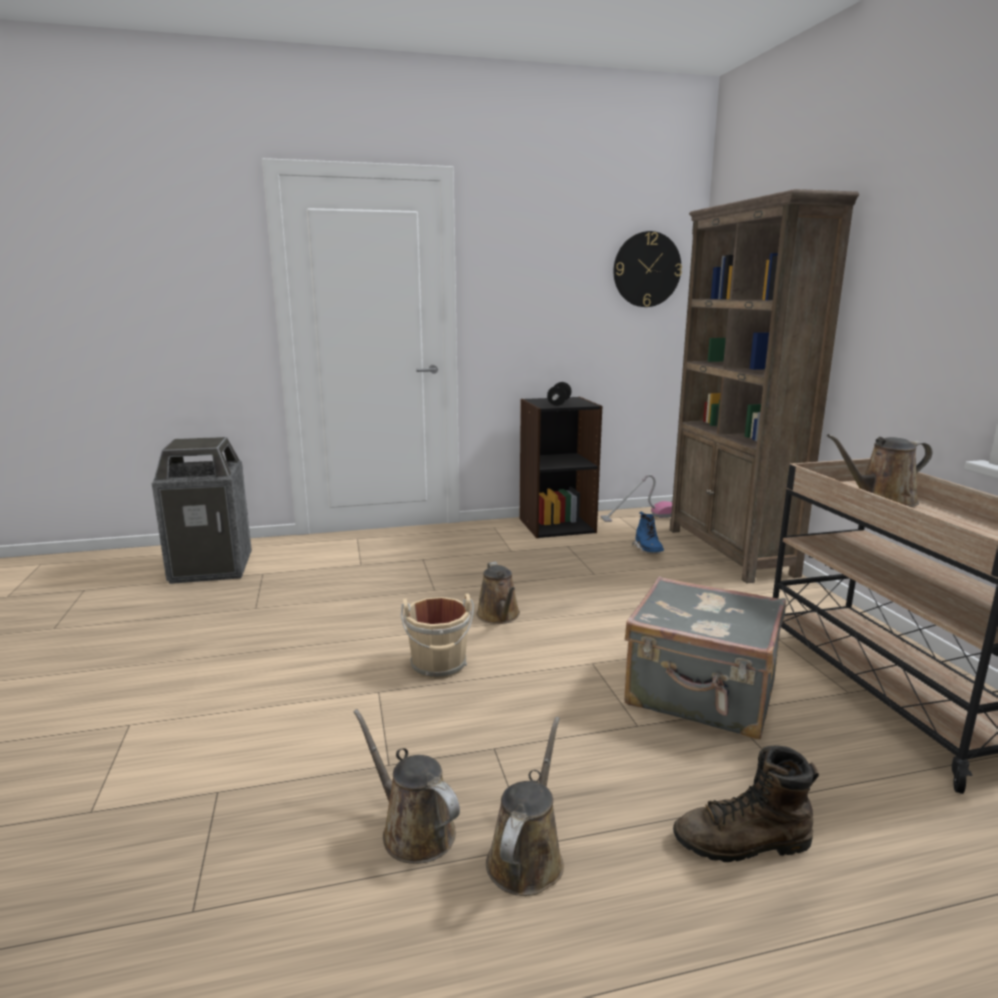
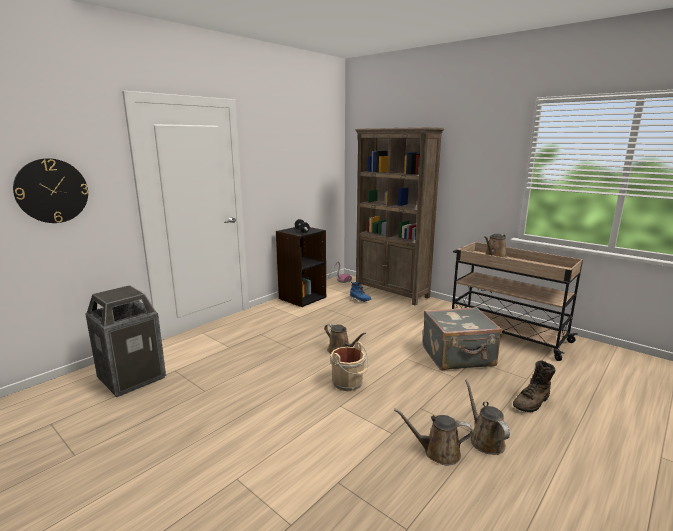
camera: 35 degrees left, 0 degrees up
(647, 269) = (324, 155): wall clock -> wall clock (52, 191)

